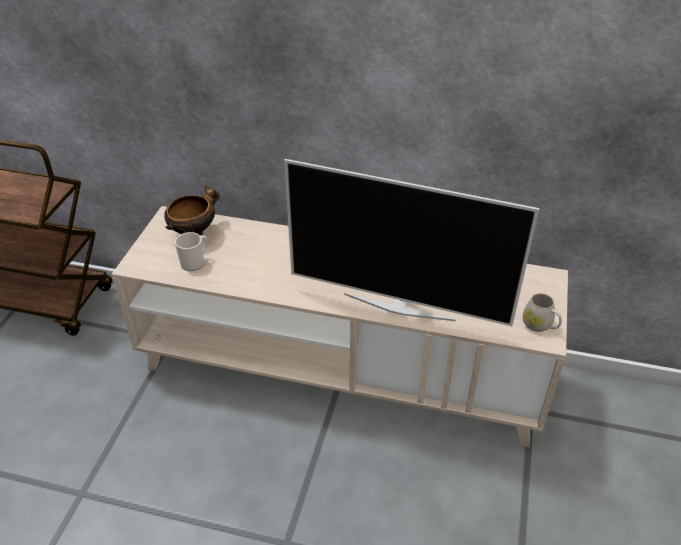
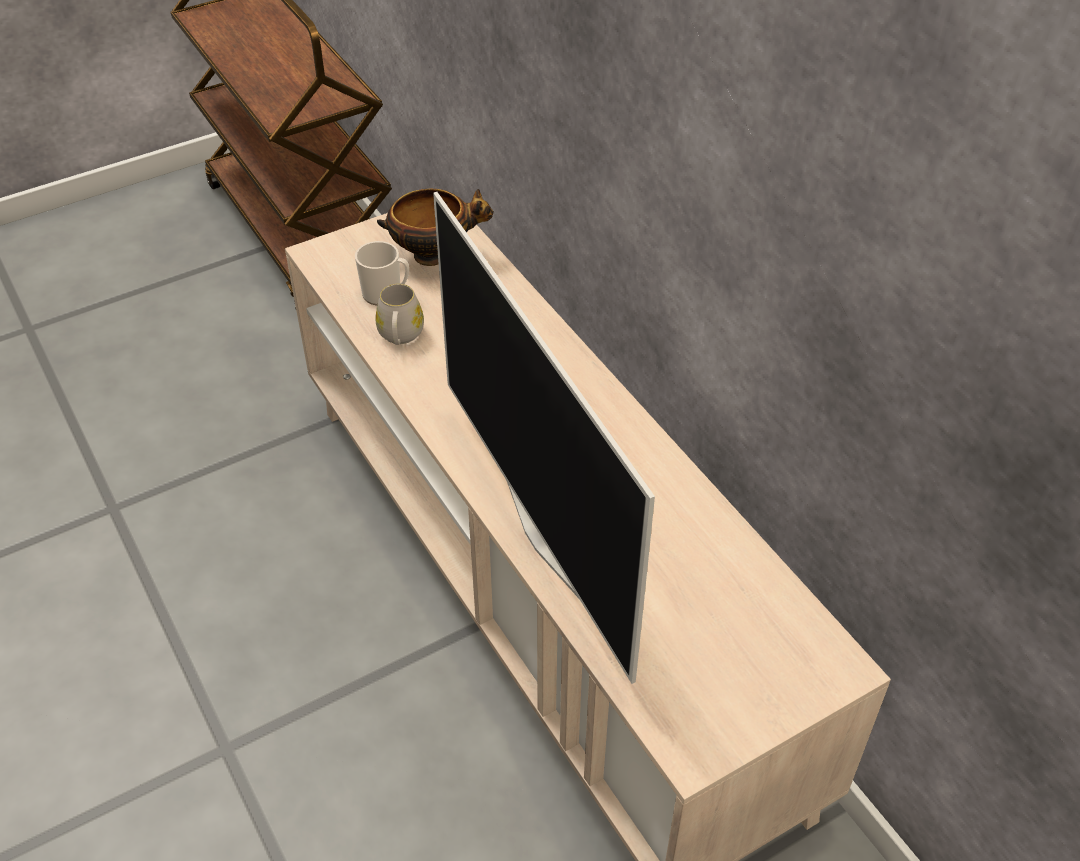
camera: 45 degrees right, 5 degrees up
(540, 325) = (710, 723): white mug -> white mug (400, 336)

